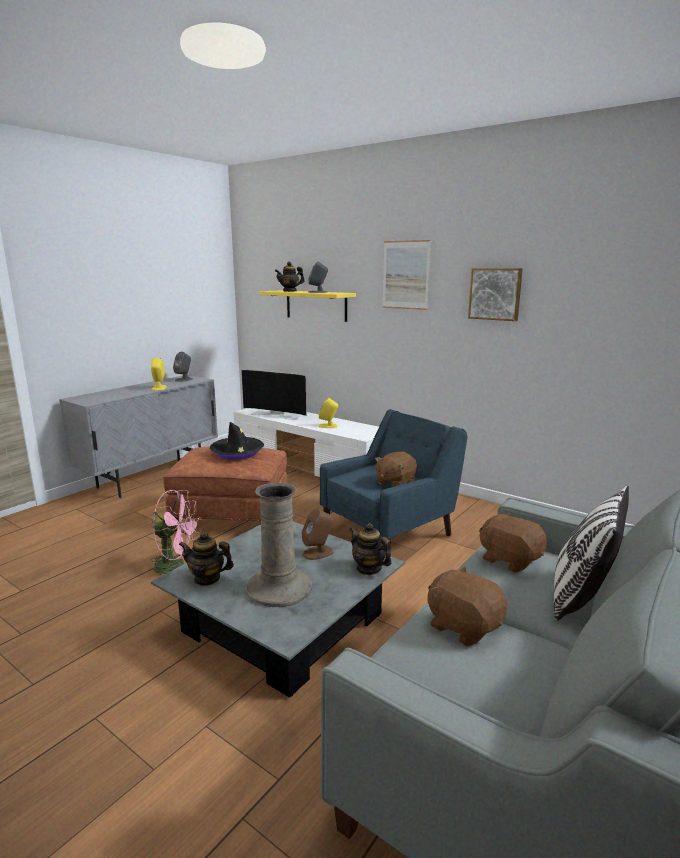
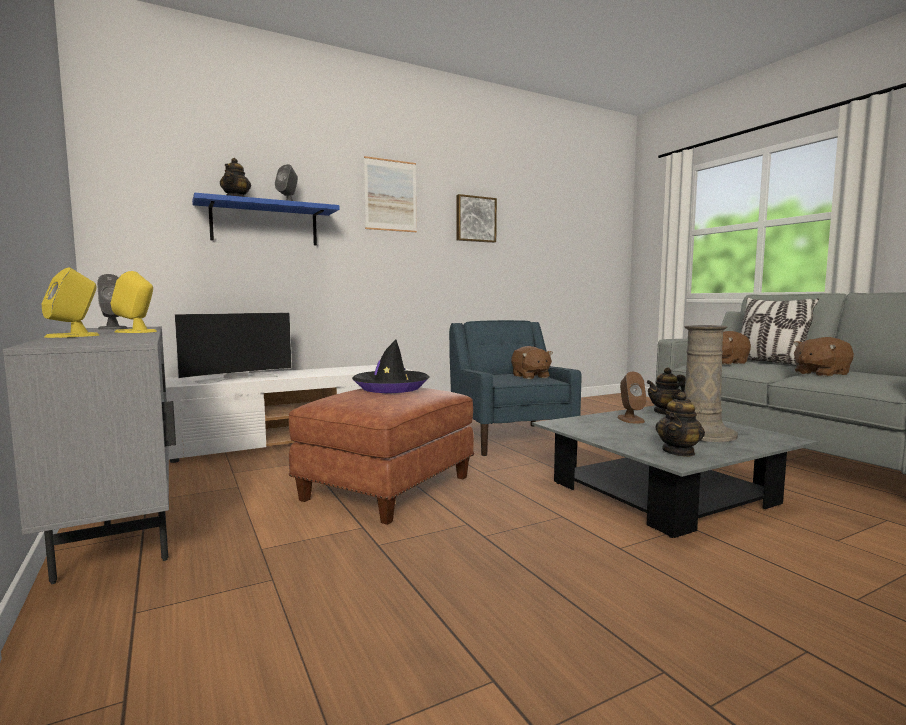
camera: 65 degrees left, 10 degrees down
(176, 566) = (504, 530): pink fan -> none
(316, 305) = (265, 224): yellow shelf -> blue shelf
(328, 426) = (335, 372): yellow speaker -> yellow speaker (73, 336)

